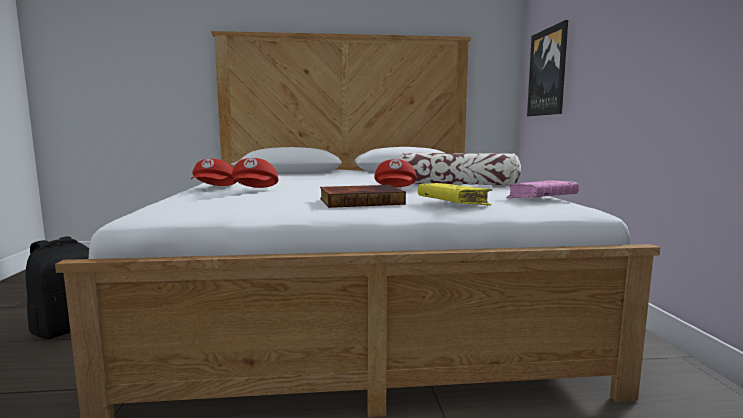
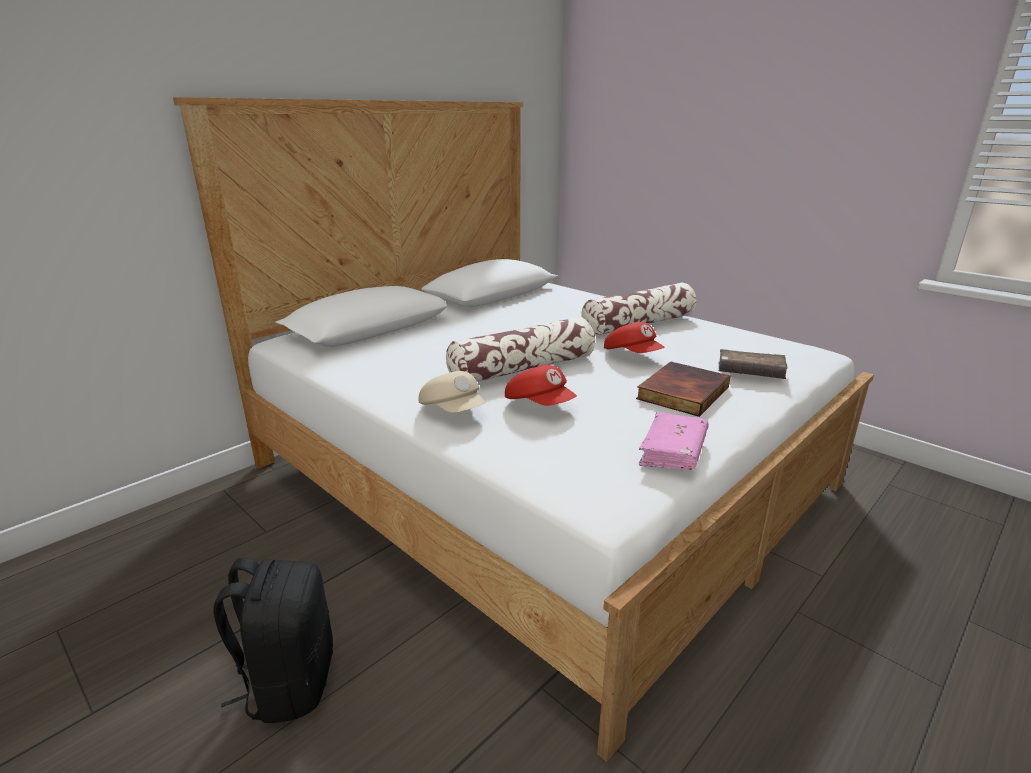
camera: 40 degrees left, 15 degrees up
(214, 188) = (453, 410): red cap -> beige cap
(305, 185) = (523, 368): none -> pillow
(453, 203) = (750, 373): yellow book -> brown book
(541, 198) = (767, 341): pink book -> pink book (673, 451)
(548, 72) = (618, 157): picture -> none

